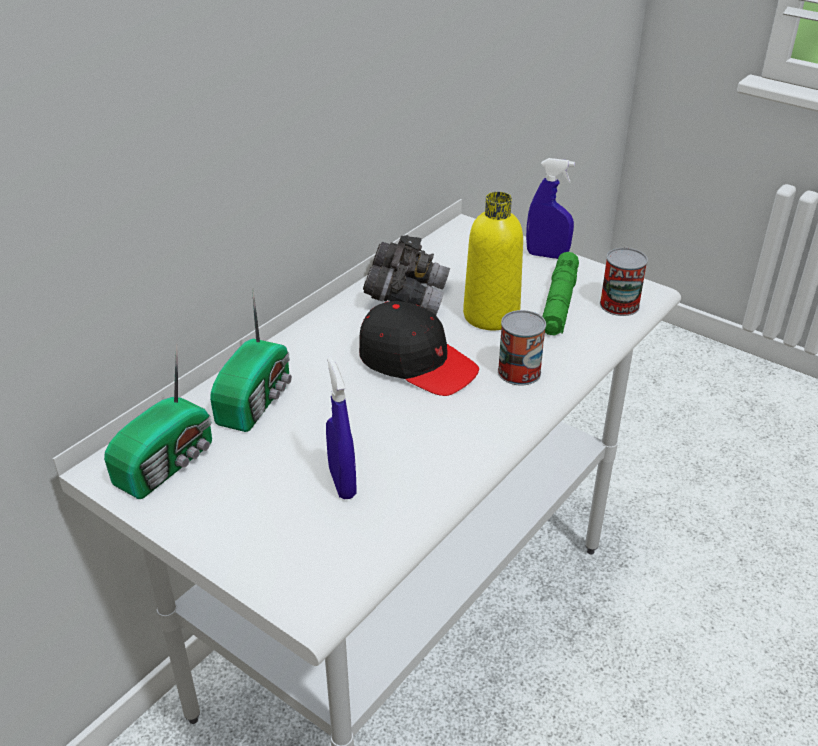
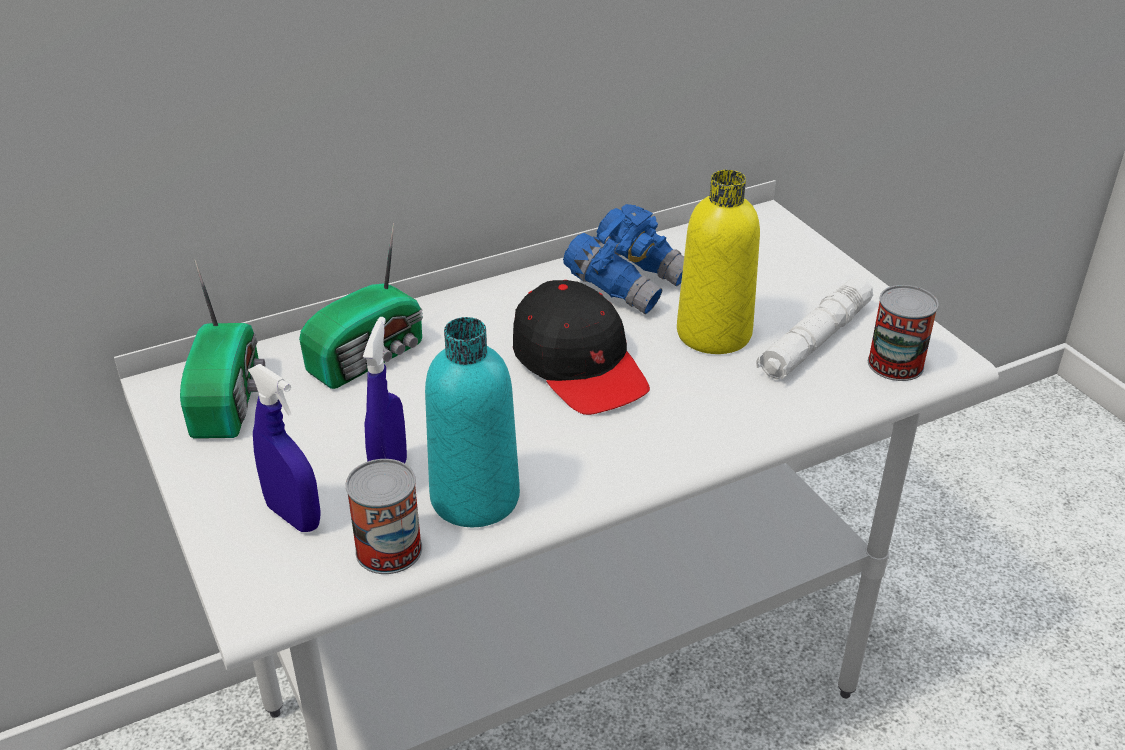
camera: 25 degrees right, 0 degrees up
(168, 463) = (230, 398): radio -> radio turned 60 degrees counterclockwise
(406, 296) = (627, 283): grey binoculars -> blue binoculars
(415, 477) = (475, 498): none -> turquoise bottle
(519, 372) = (695, 412): can -> can (389, 550)
(547, 255) = (845, 277): blue spray bottle -> blue spray bottle (294, 516)
(559, 303) = (814, 340): green flashlight -> white flashlight

